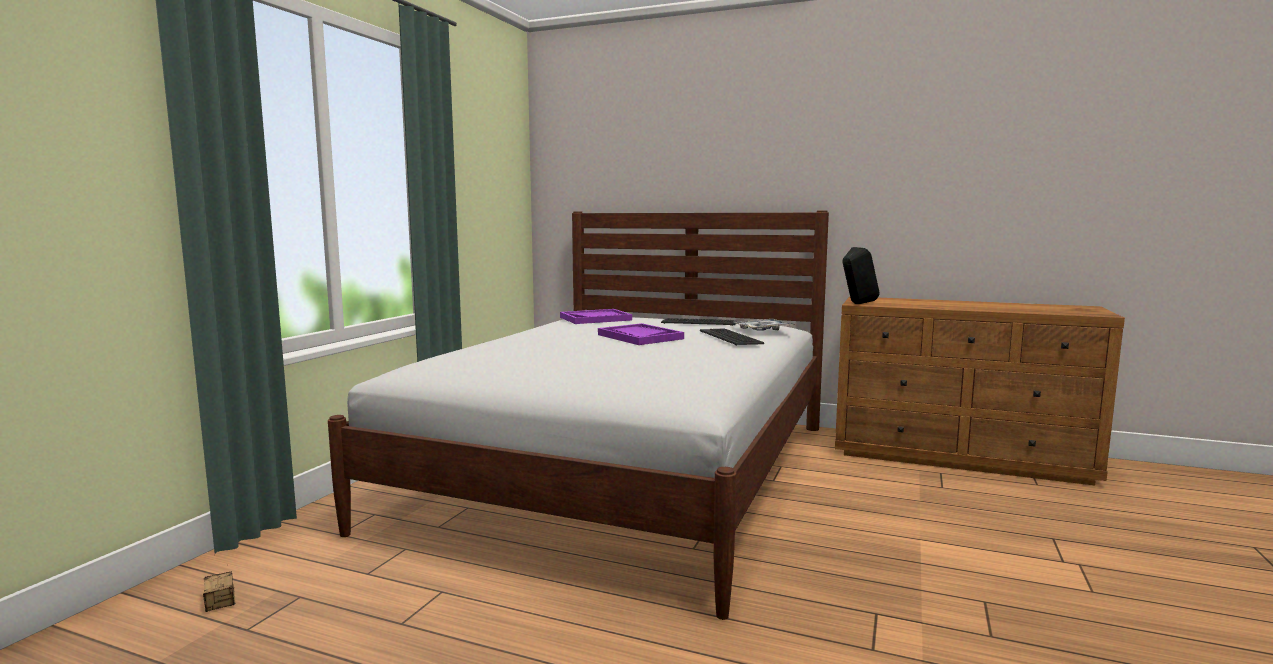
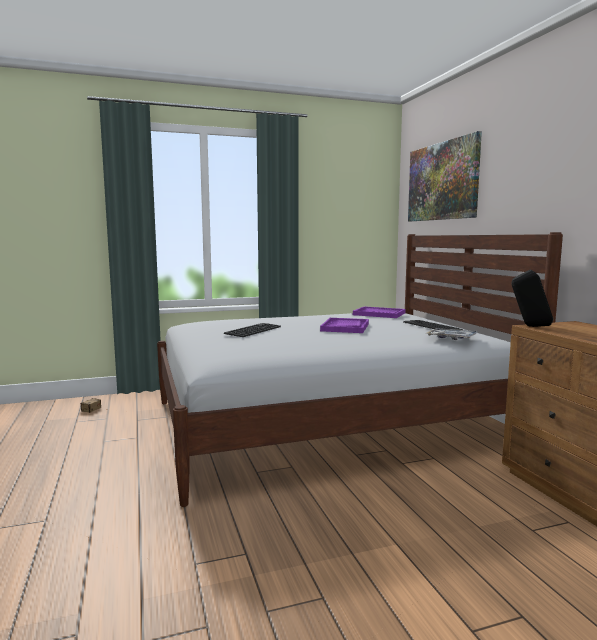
camera: 50 degrees right, 0 degrees up
(625, 145) = (442, 181): none -> picture
(731, 337) = (397, 338): keyboard -> keyboard (254, 330)

